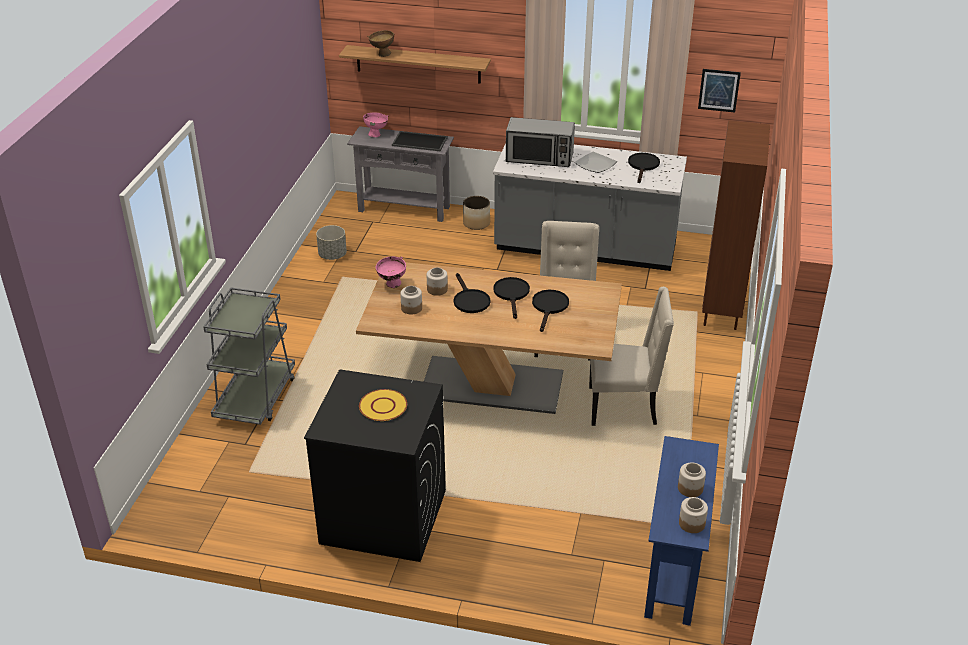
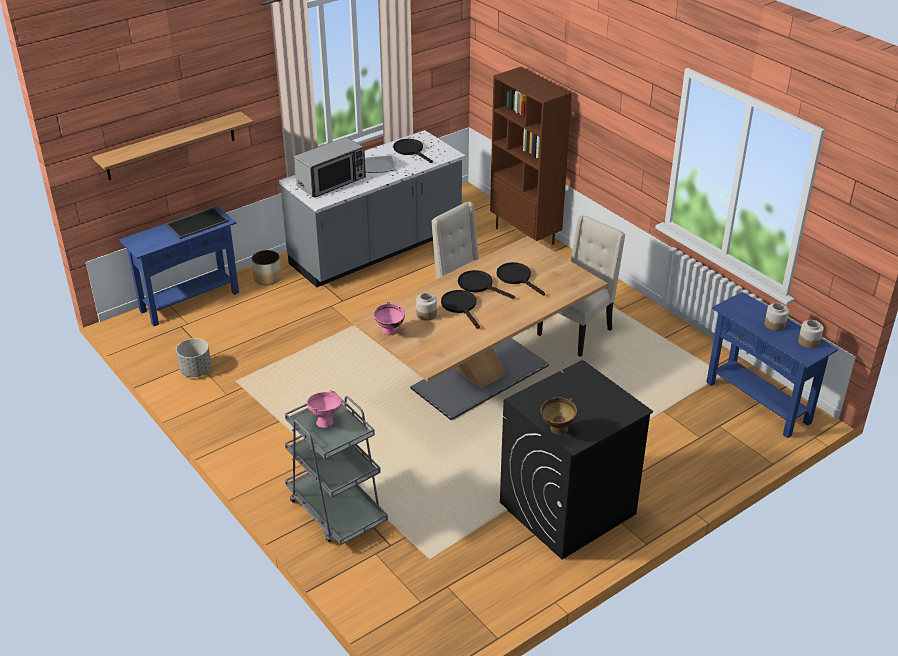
camera: 50 degrees left, 0 degrees up
(377, 134) = (149, 237): pink bowl -> pink bowl (326, 420)
(381, 54) = (143, 149): brown bowl -> brown bowl (556, 431)
(383, 406) = (578, 398): yellow plate -> none
(404, 209) = (190, 301): grey console table -> blue console table
(411, 308) = (435, 338): jar -> none
(469, 300) = (461, 307): black frying pan -> black frying pan turned 135 degrees counterclockwise
(719, 90) = (429, 62): picture -> none

